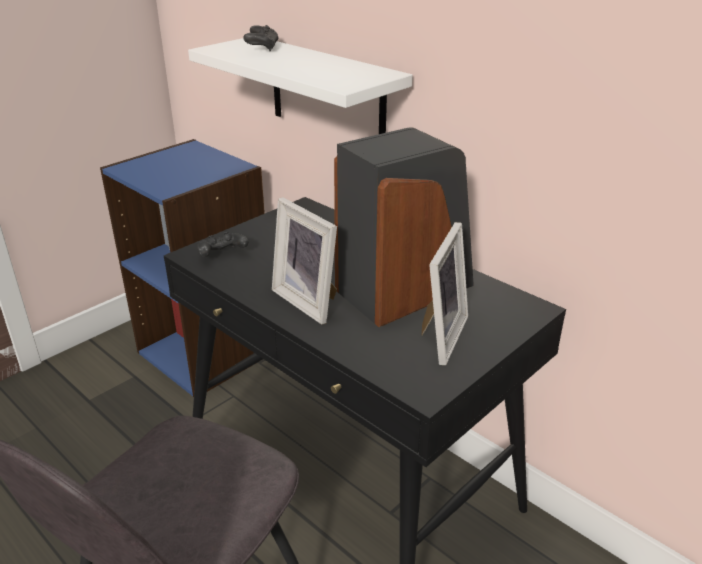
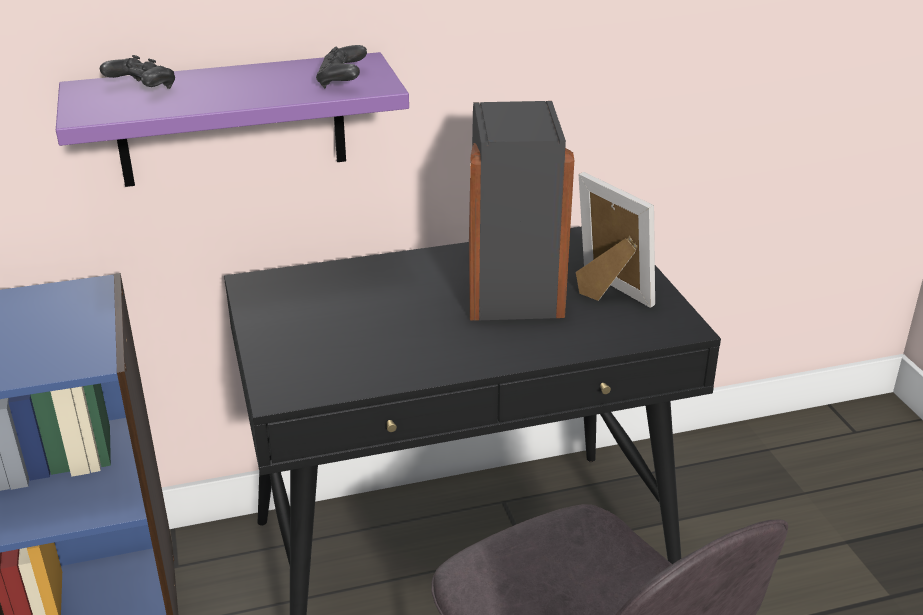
camera: 60 degrees left, 0 degrees up
(222, 255) = (308, 372): black game controller -> black game controller (342, 81)
(310, 300) = (477, 341): picture frame -> none
(327, 93) = (231, 120): white shelf -> purple shelf

